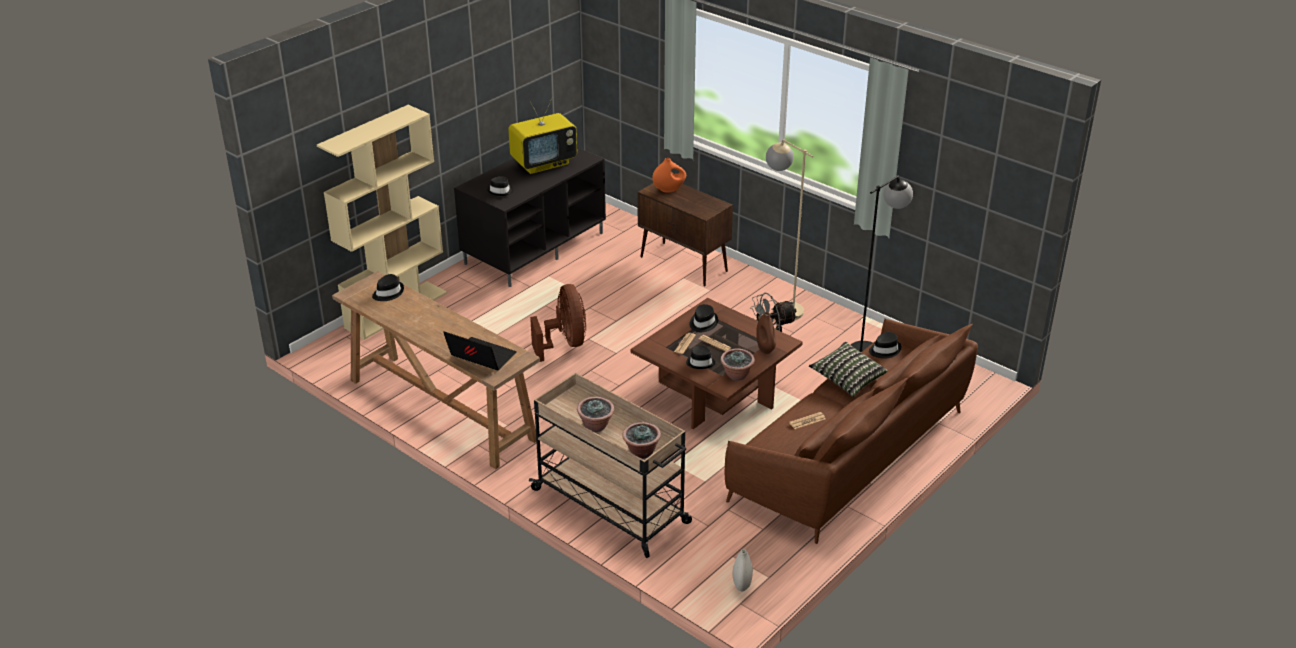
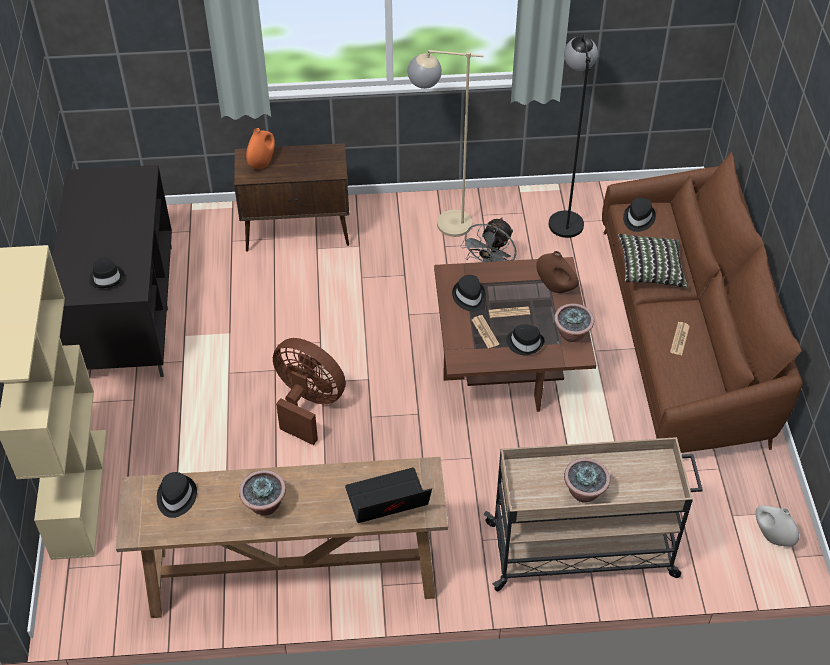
camera: 45 degrees left, 15 degrees up
(544, 163) = (102, 210): television -> none
(641, 452) = (658, 488): potted plant -> potted plant (264, 505)

